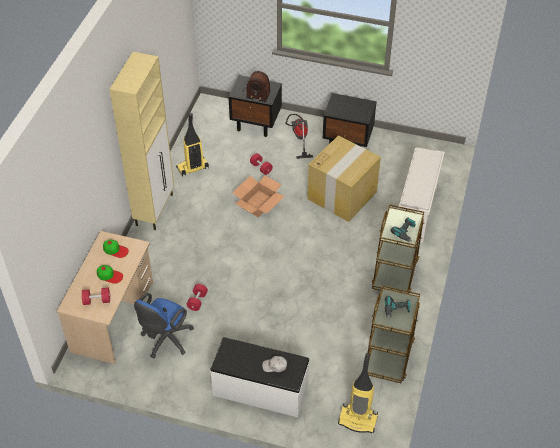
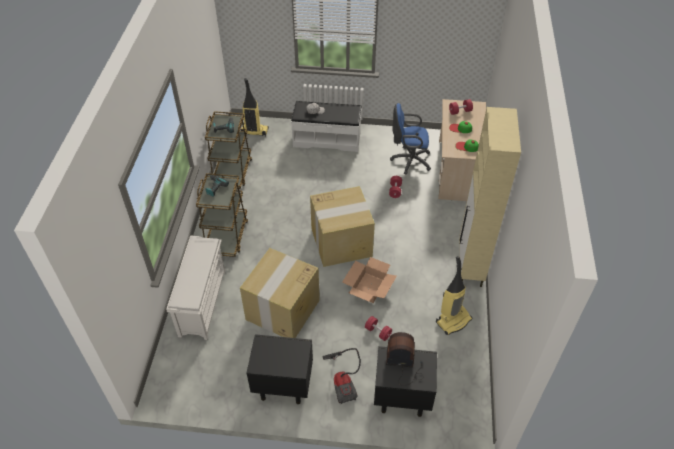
camera: 170 degrees right, 0 degrees up
(165, 340) = (409, 160): blue office chair -> blue office chair turned 105 degrees counterclockwise
(273, 249) = (342, 242): none -> cardboard box

